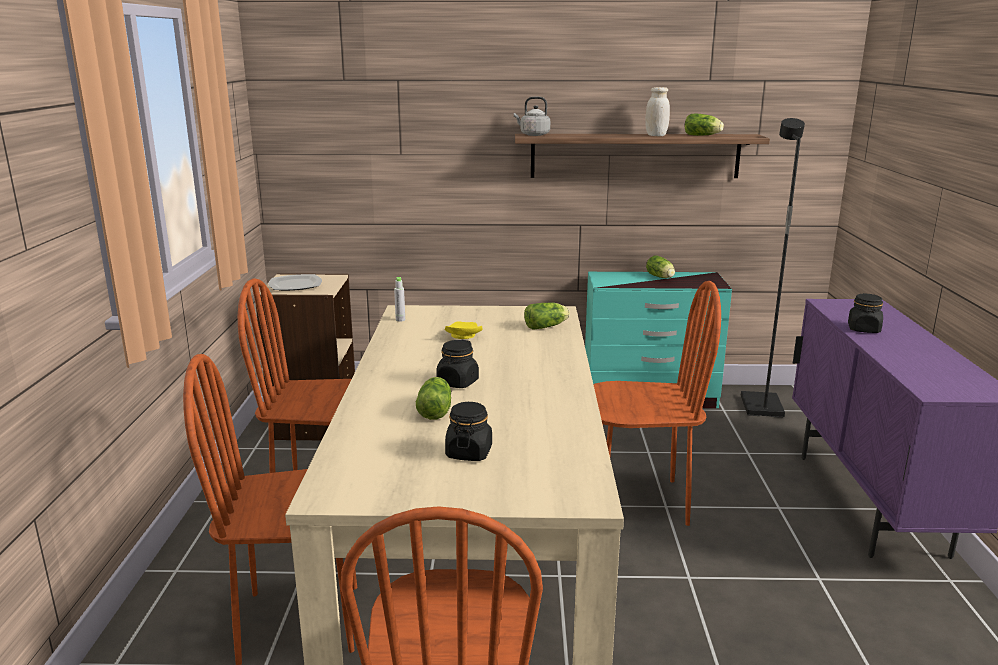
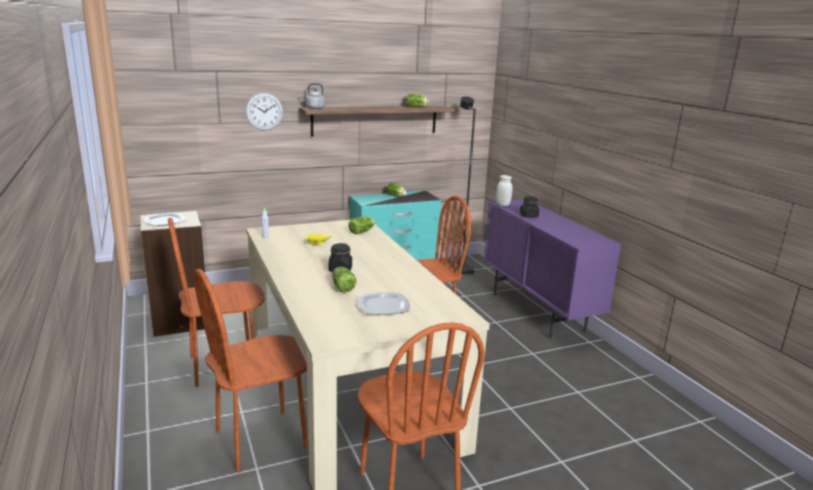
camera: 25 degrees left, 0 degrees up
(462, 139) = (264, 111): none -> wall clock
(469, 452) = (384, 306): black jar -> plate
(656, 135) = (390, 107): white jar -> white jar (503, 204)

